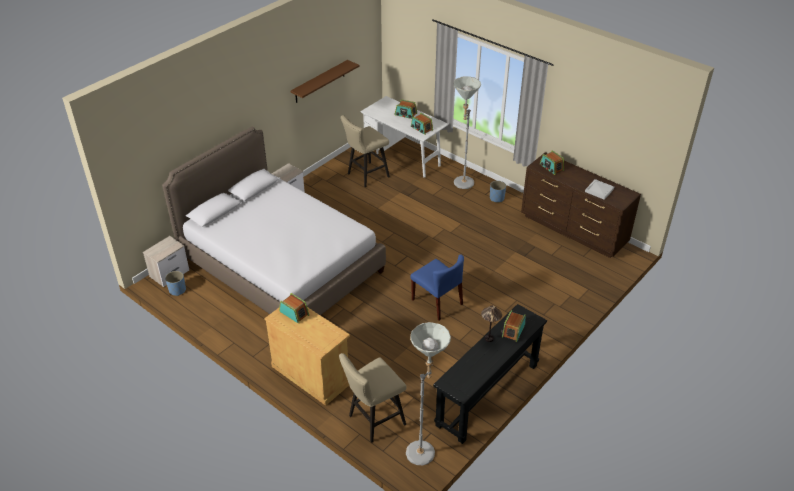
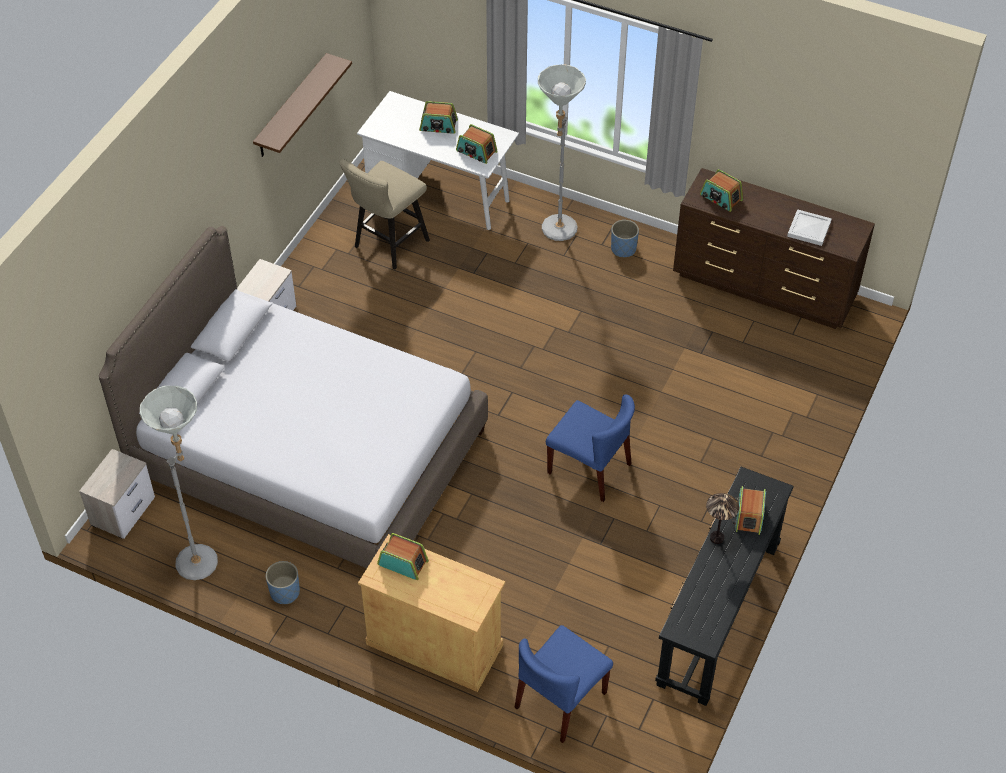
camera: 15 degrees left, 10 degrees up
(177, 290) = (150, 539): blue planter -> blue planter (285, 592)
(373, 421) = (560, 700): beige stool -> blue chair
(424, 449) = (653, 728): grey floor lamp -> grey floor lamp (202, 556)

